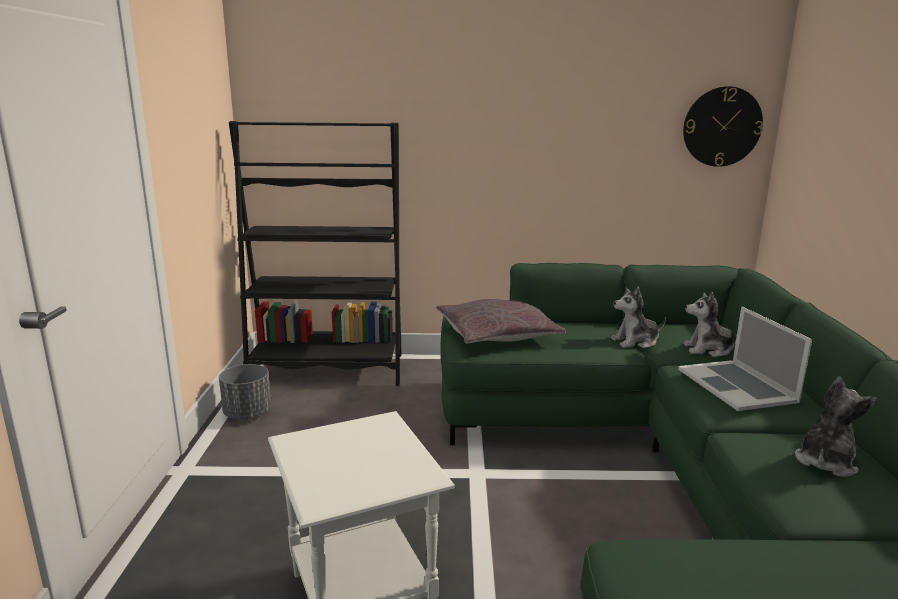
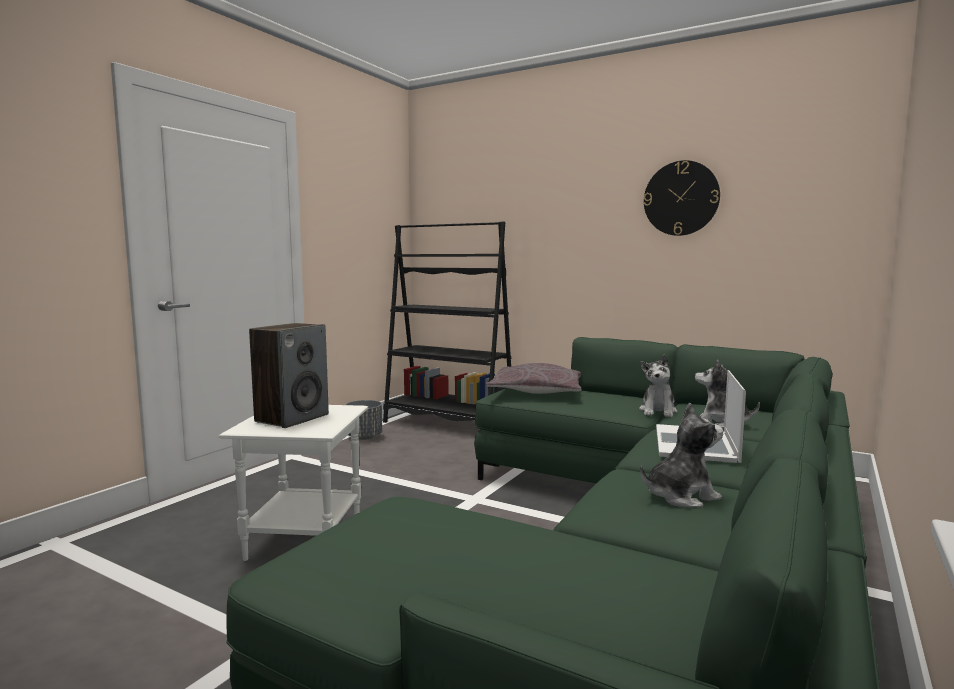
camera: 30 degrees right, 10 degrees down
(348, 461) = (292, 418): none -> speaker
(635, 341) = (658, 411): plush toy -> plush toy turned 90 degrees counterclockwise
(722, 127) = (823, 217): wall clock -> wall clock (681, 198)

